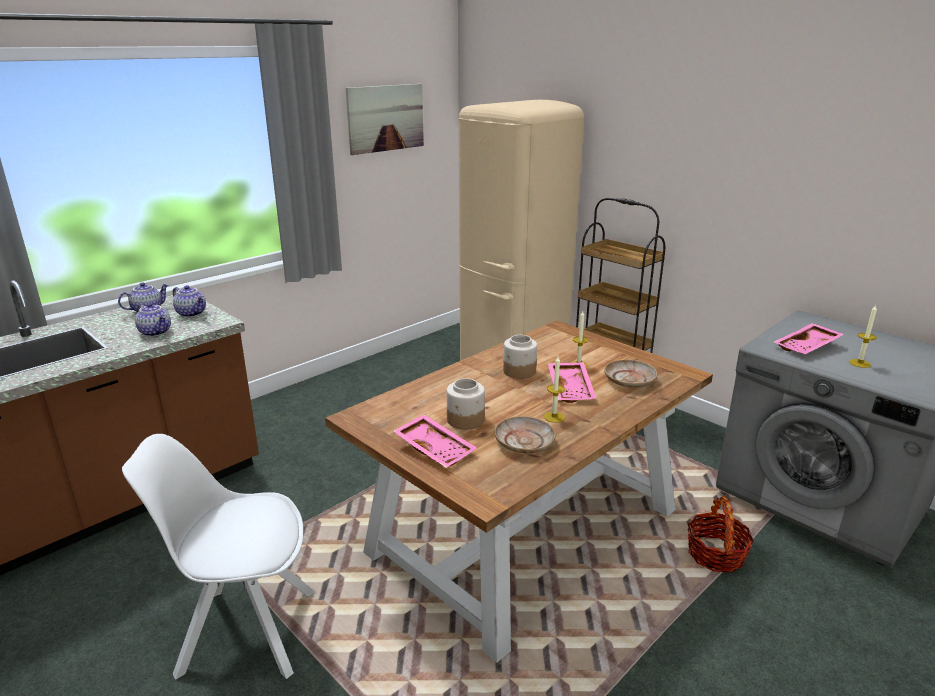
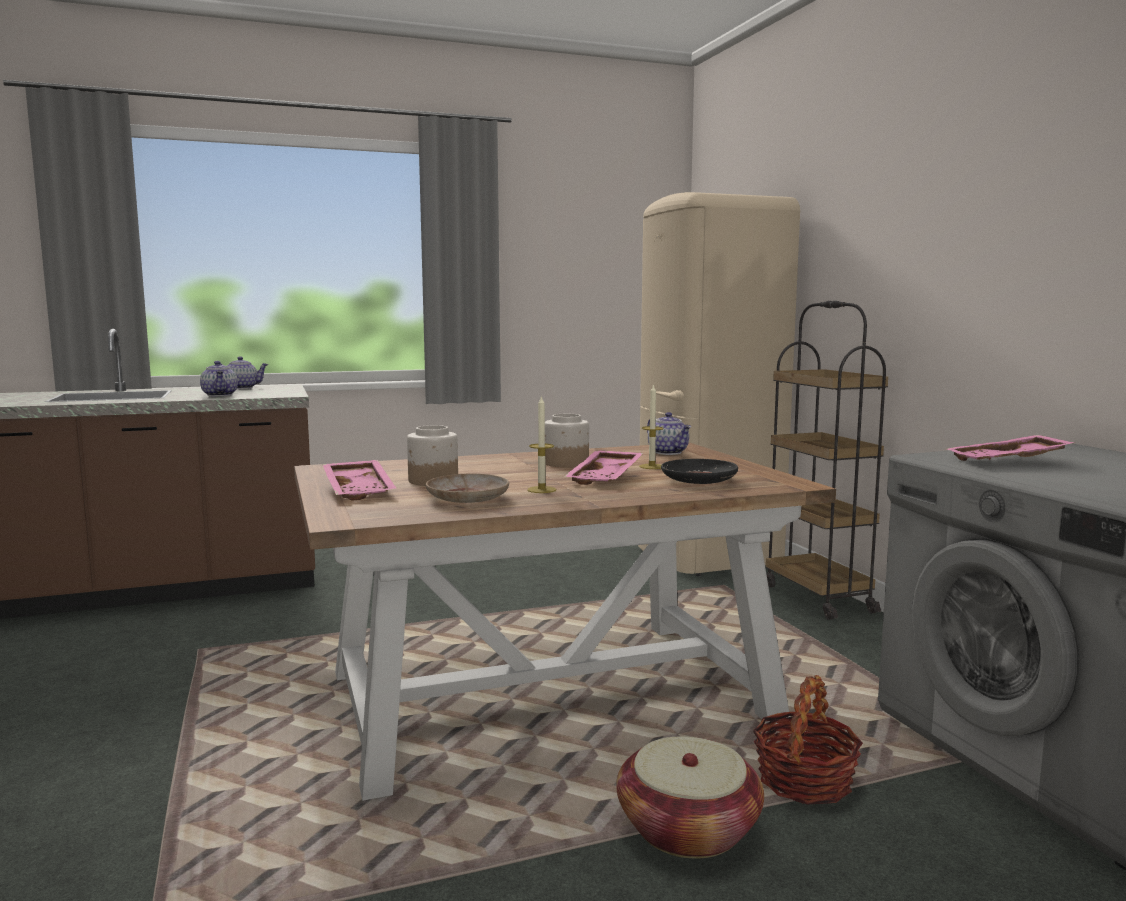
camera: 25 degrees right, 15 degrees down
(192, 313) = (275, 391): teapot -> teapot (669, 452)
(245, 630) = (145, 703): white chair -> none
(386, 118) = (583, 235): picture -> none
(630, 380) = (699, 480): beige plate -> black plate
(689, 613) = (688, 829): none -> basket
(859, 363) = (1077, 477): candle -> none

